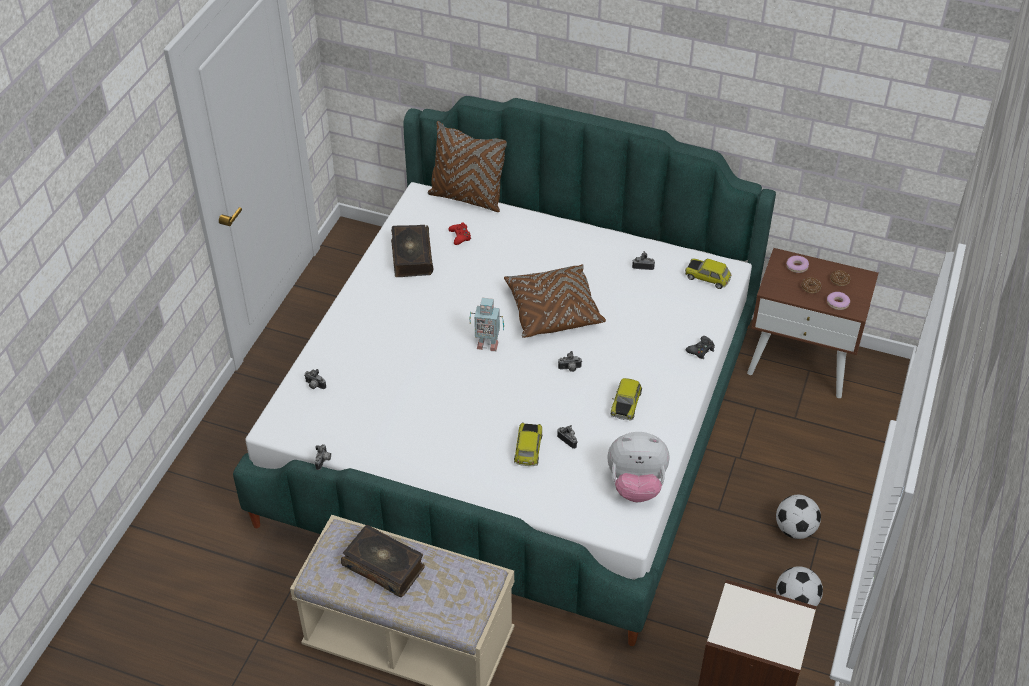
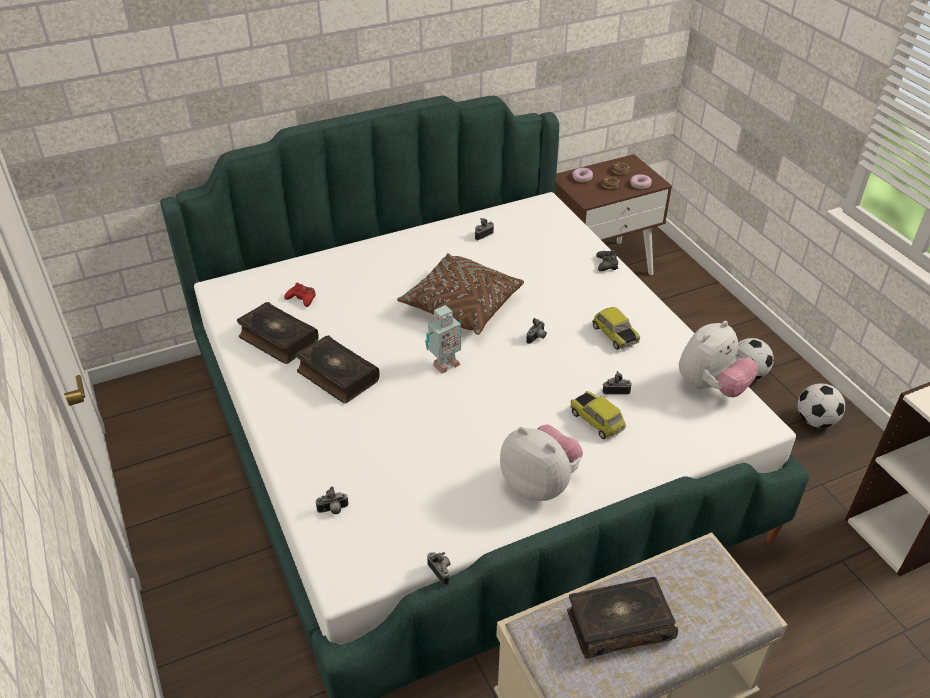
camera: 45 degrees left, 5 degrees down
(414, 306) = (337, 376): none -> book
(440, 458) = (539, 484): none -> plush toy
(467, 197) = (266, 267): brown pillow -> none
(708, 277) = (538, 216): toy car -> none

